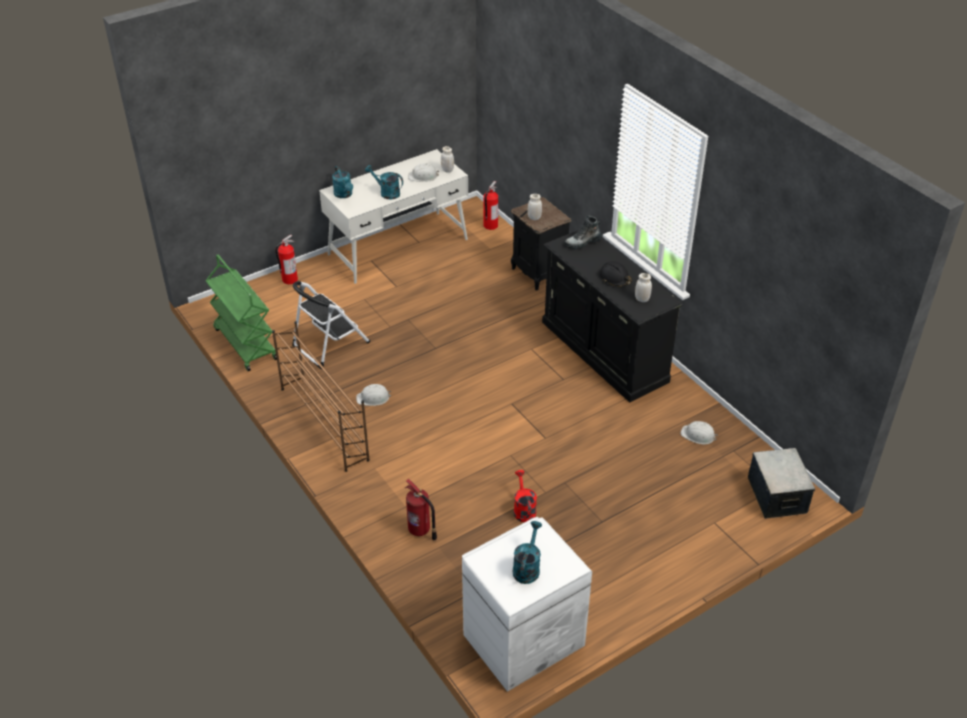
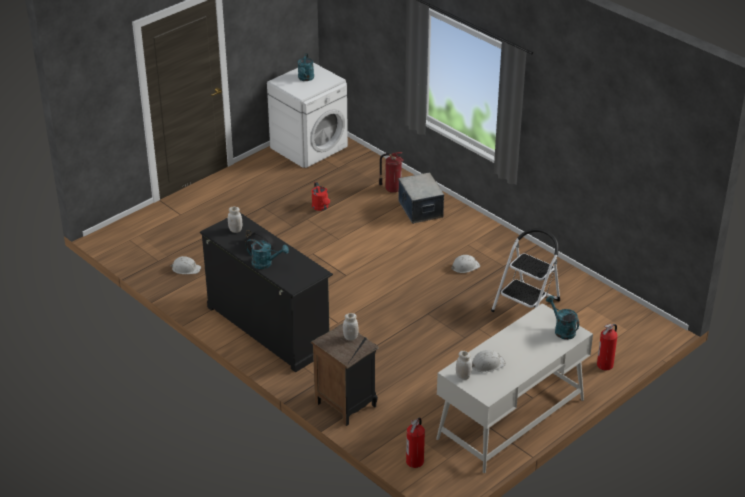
camera: 170 degrees right, 5 degrees down
(245, 344) = (604, 297): green cart -> none
(324, 423) = (496, 244): brown shoe rack -> none
(386, 193) = (518, 338): turquoise watering can -> turquoise watering can (266, 263)
(582, 243) = (293, 277): boot -> none
(777, 495) = (129, 235): storage box -> storage box (420, 209)

